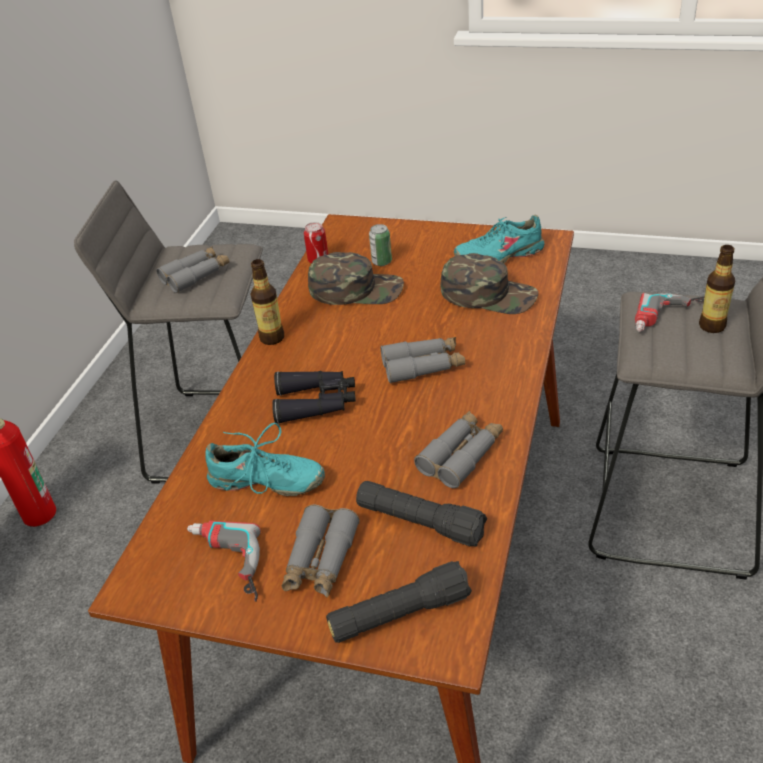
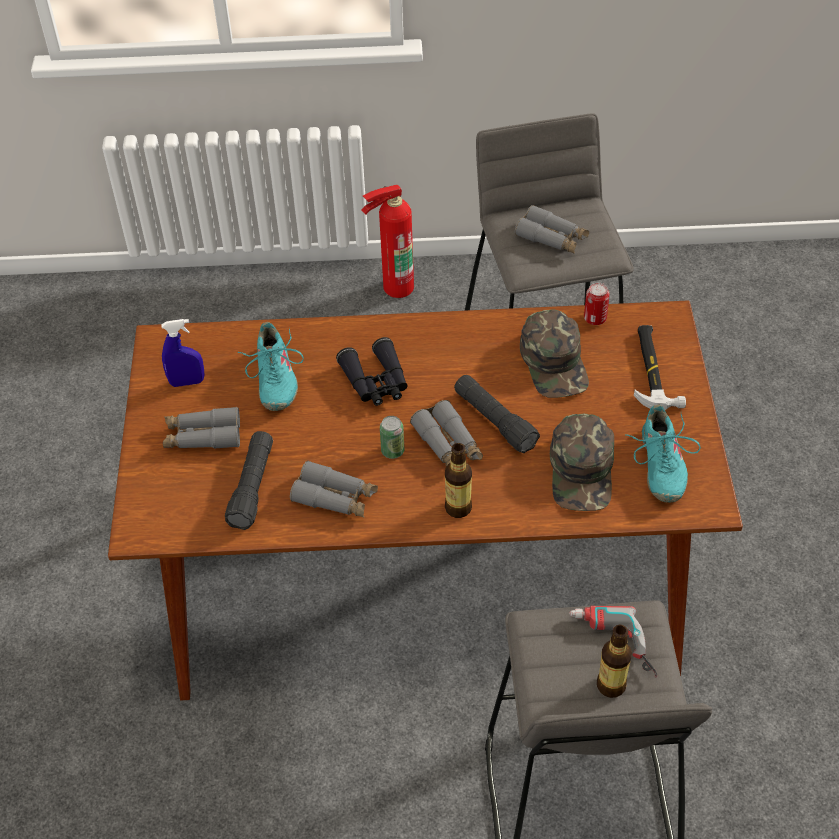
camera: 70 degrees right, 10 degrees up
(223, 566) = (187, 382): power drill -> blue spray bottle
(272, 338) = (457, 324): bottle -> bottle (458, 508)
(381, 262) = (610, 369): can -> can (392, 451)
(394, 242) = (653, 370): none -> hammer
(399, 614) = (162, 496): black flashlight -> black flashlight (494, 421)
(499, 255) = (660, 466): turquoise shoe -> turquoise shoe turned 150 degrees counterclockwise

